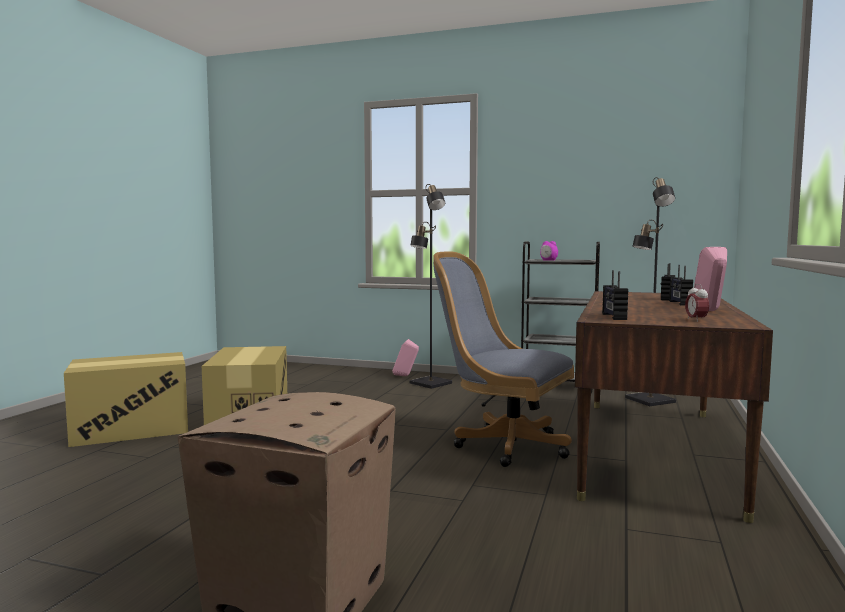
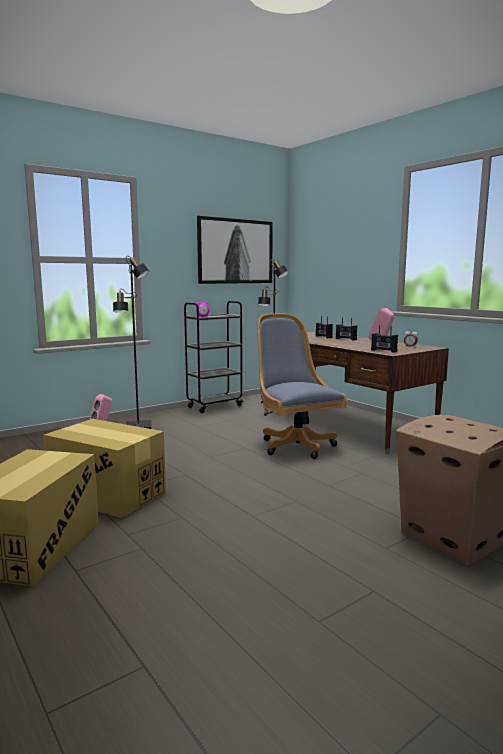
camera: 55 degrees left, 5 degrees up
(502, 445) = (294, 445): blue office chair -> blue office chair turned 90 degrees clockwise
(624, 171) = (235, 251): none -> picture

